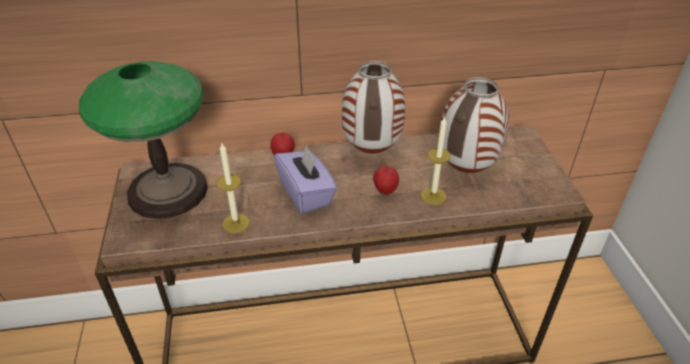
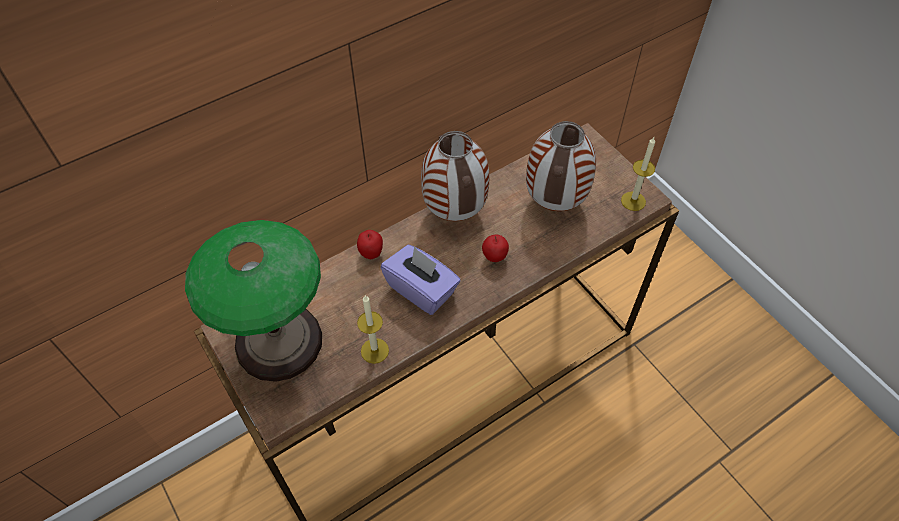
camera: 25 degrees left, 15 degrees up
(433, 195) = (540, 245): candle -> candle (633, 201)

